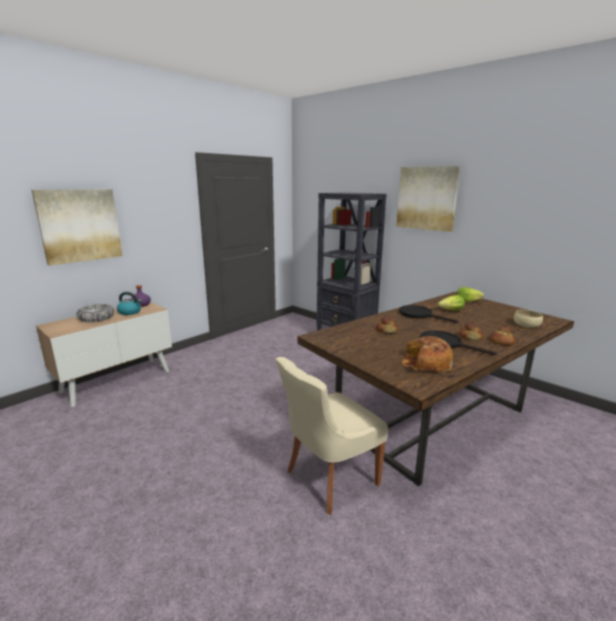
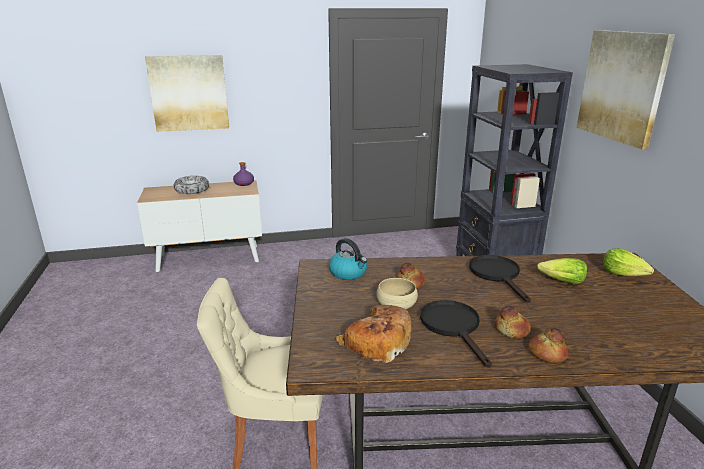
camera: 35 degrees right, 5 degrees up
(130, 312) = (224, 190): kettle -> kettle (348, 273)
(526, 325) = (653, 343): beige bowl -> beige bowl (396, 304)

